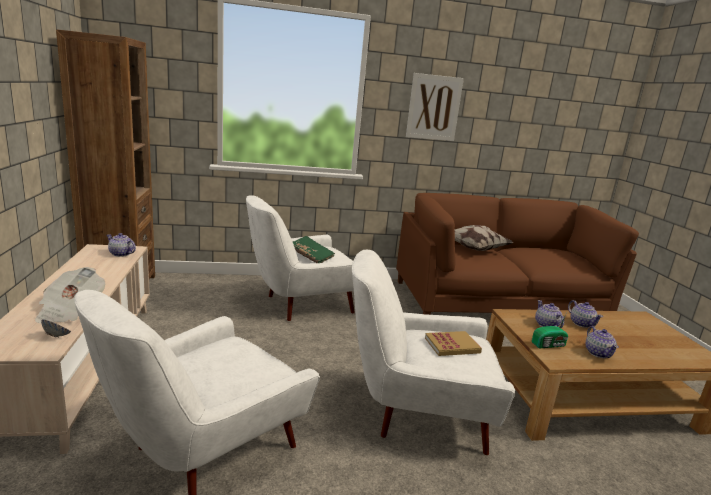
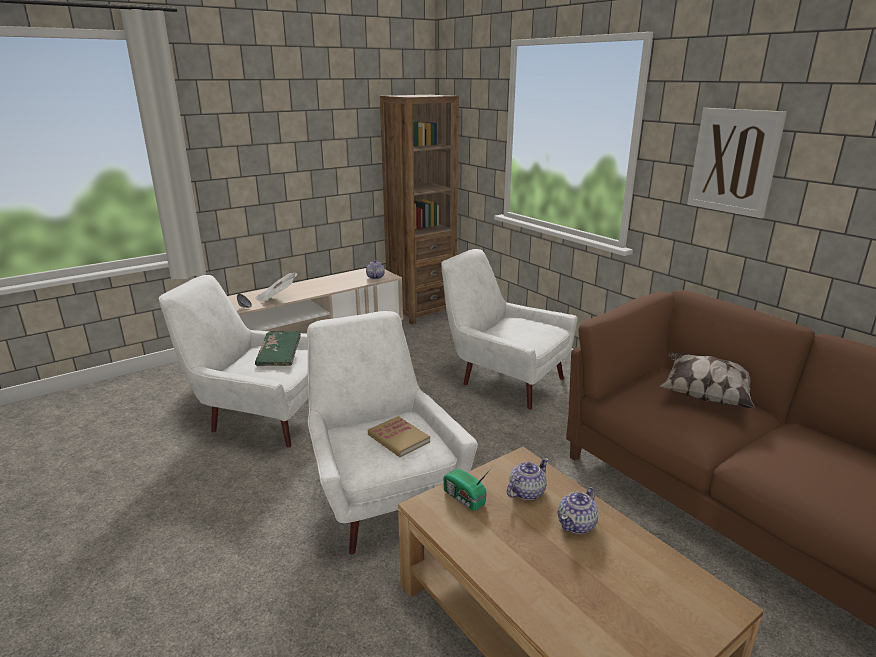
camera: 65 degrees right, 5 degrees up
(311, 256) = (510, 329): green book -> green book (280, 356)
(598, 353) = (487, 543): teapot -> none

